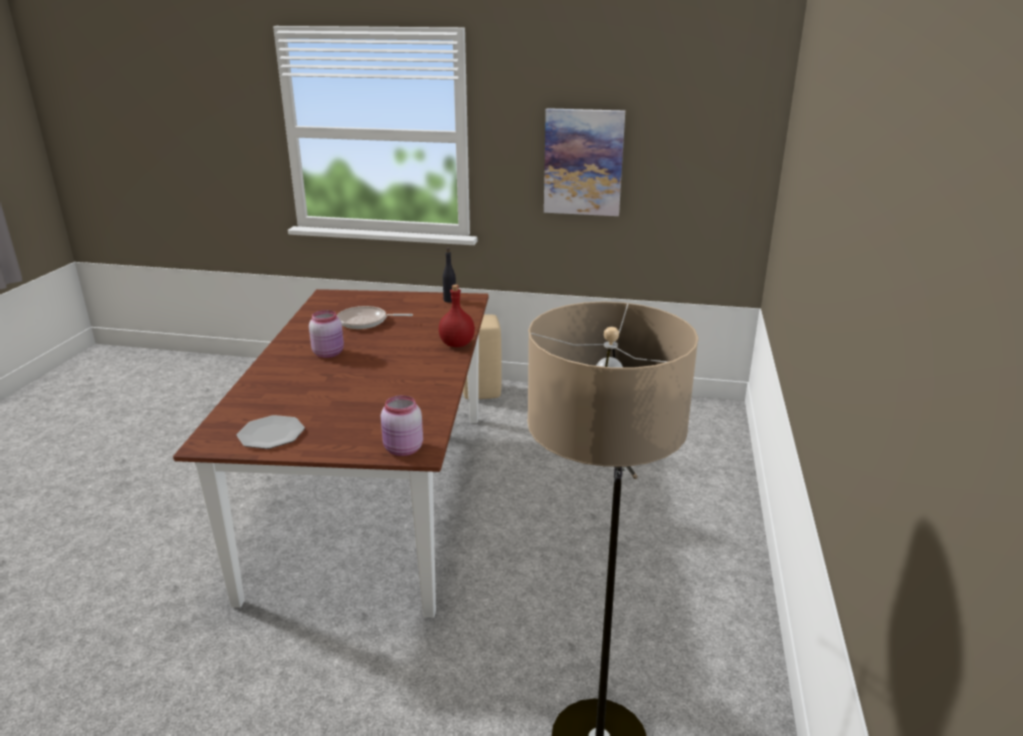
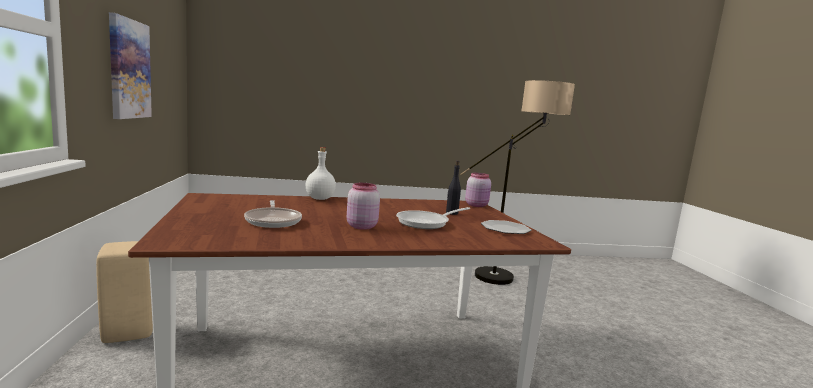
camera: 110 degrees left, 15 degrees down
(324, 388) = (426, 223): none -> frying pan
(450, 300) = (207, 200): black bottle -> black bottle (451, 213)
(456, 344) = (320, 199): red bottle -> white bottle

